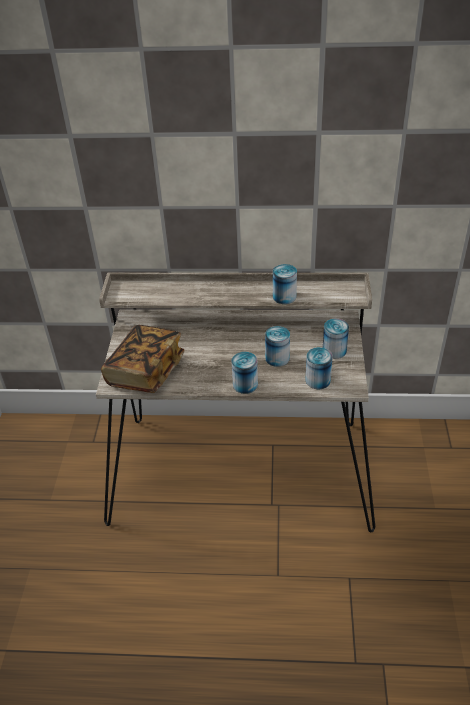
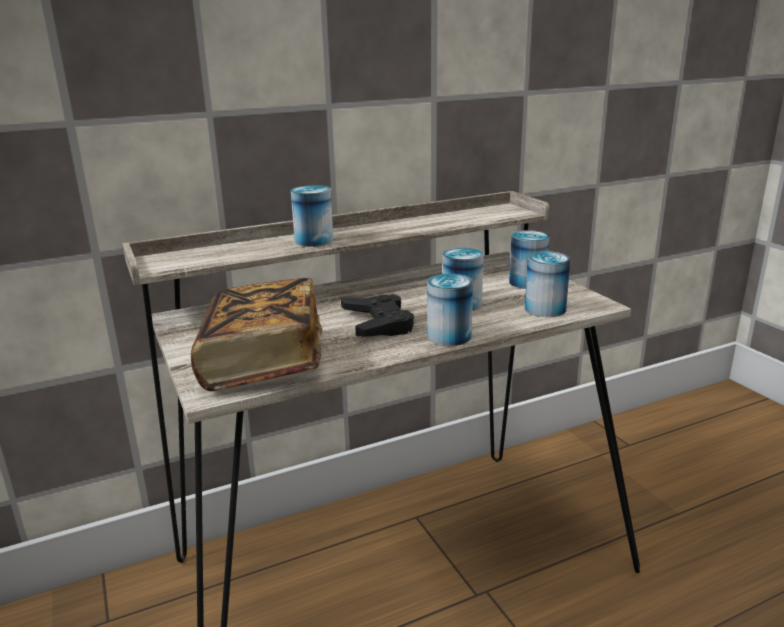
camera: 30 degrees left, 20 degrees down
(219, 359) = (378, 323): none -> black game controller
(284, 296) = (429, 225): can -> can (314, 241)

